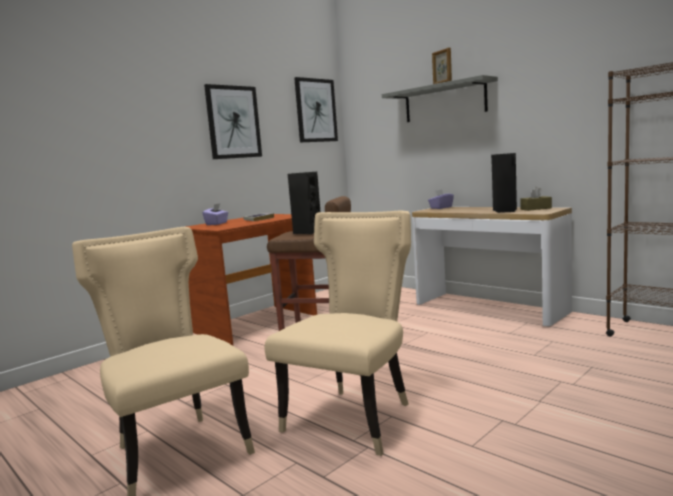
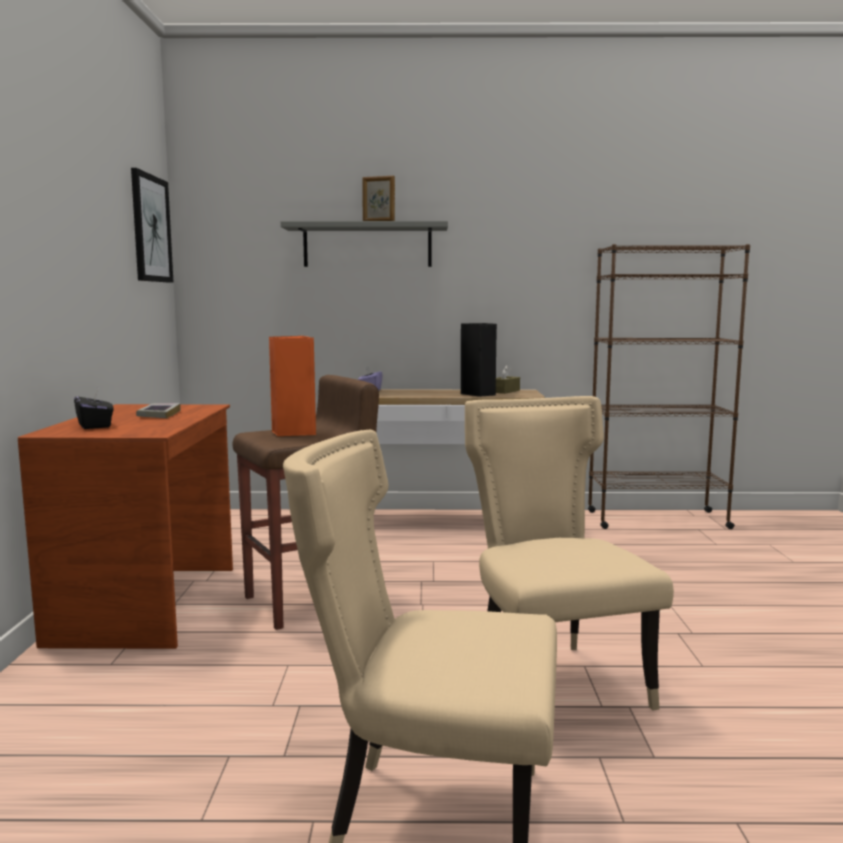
camera: 45 degrees left, 0 degrees up
(217, 223) = (95, 425): purple tissue box -> black tissue box
(233, 122) = (72, 233): picture -> none
(307, 232) = (293, 432): black speaker -> orange speaker

